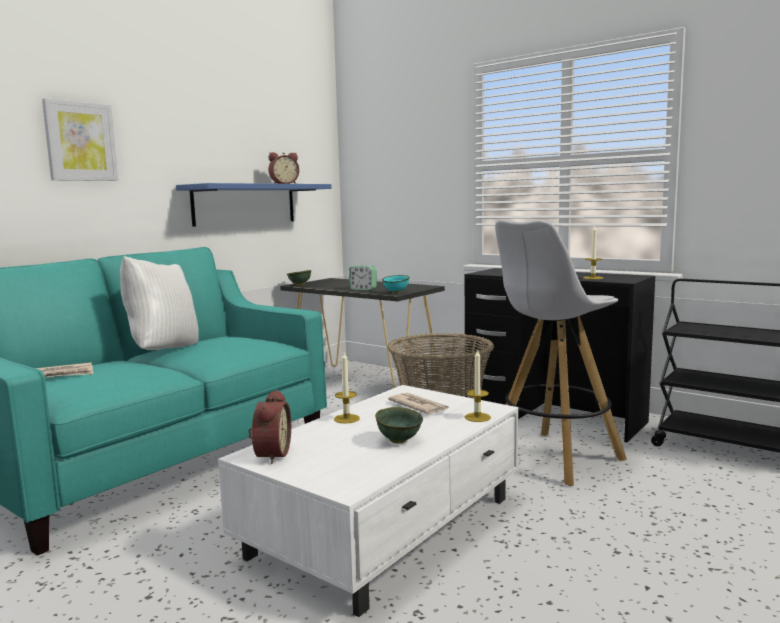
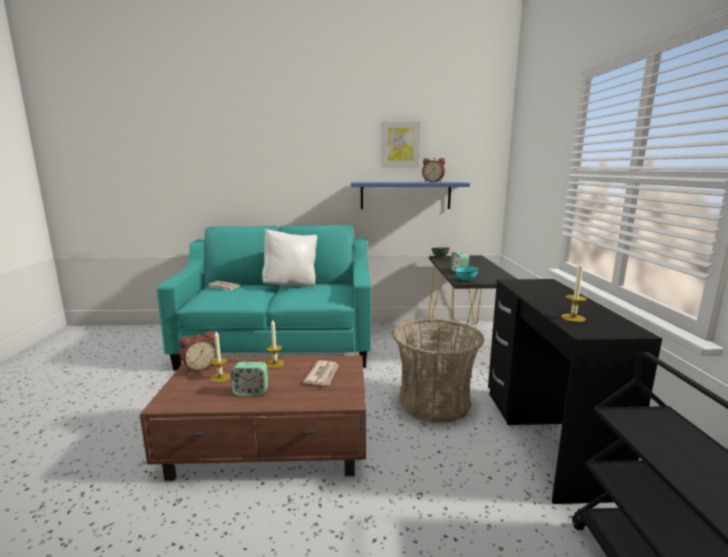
camera: 50 degrees right, 5 degrees up
(80, 141) = (290, 157): picture -> picture (400, 144)
(387, 526) = (271, 444): white coffee table -> brown coffee table
(399, 440) = (251, 392): green bowl -> alarm clock
(477, 417) = (322, 402): candle -> candle (220, 377)
(554, 458) = (455, 472): white stool -> none

